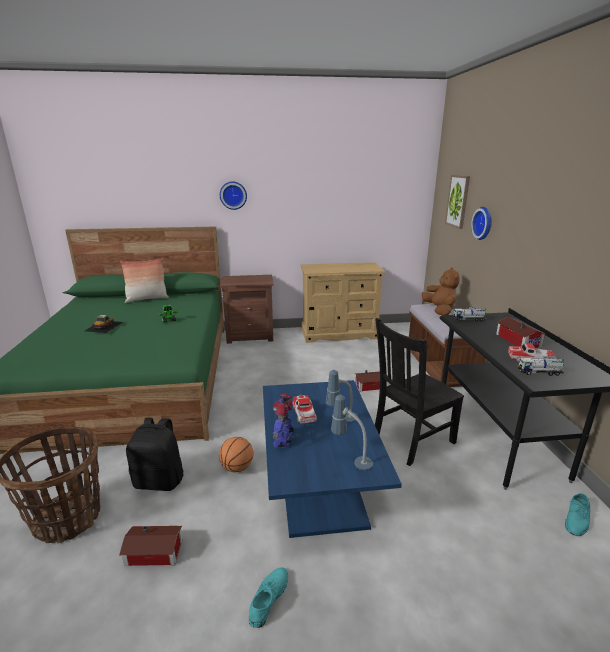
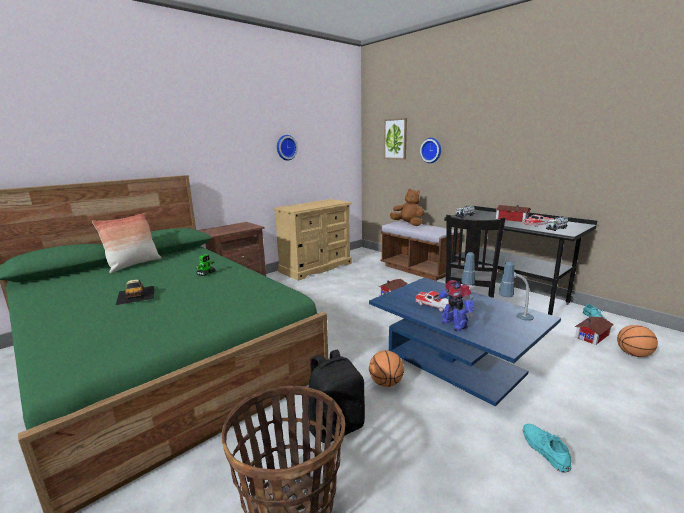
camera: 35 degrees left, 5 degrees down
(155, 553) = (425, 479): toy house -> toy house (593, 336)
(233, 195) = (202, 140): wall clock -> wall clock (286, 147)
(548, 585) = (633, 354): none -> basketball

